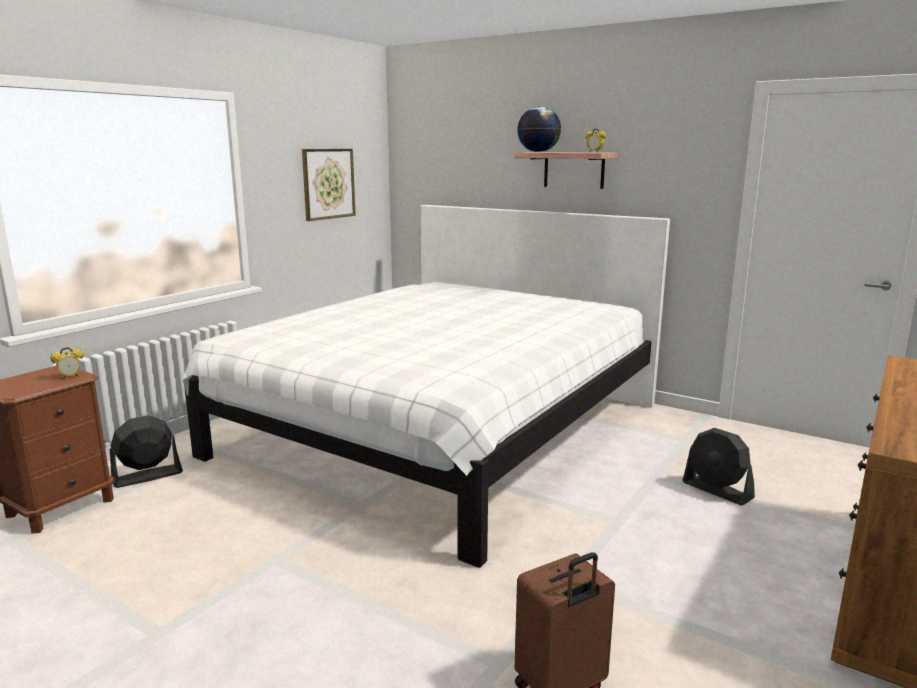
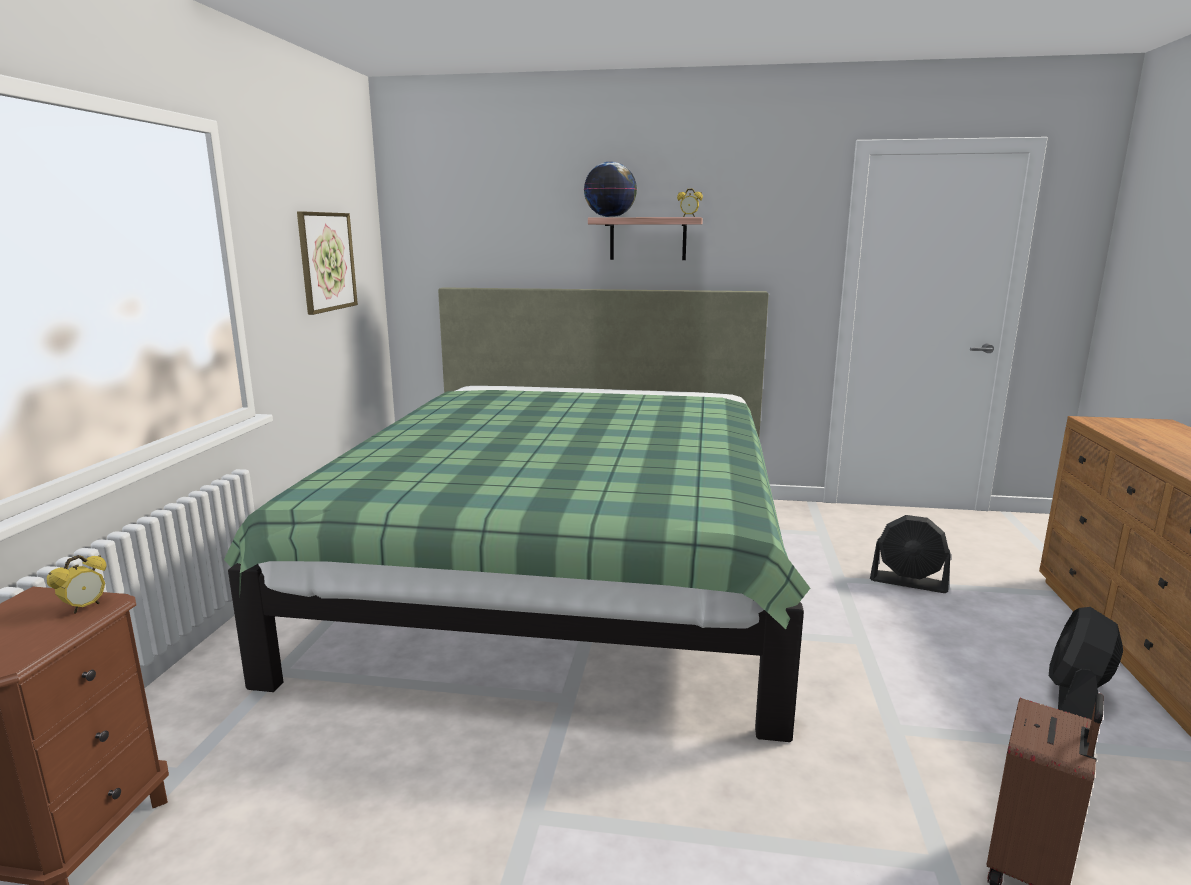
camera: 25 degrees left, 0 degrees up
(147, 476) = (194, 740): black fan -> black fan (1076, 698)
(441, 429) = (563, 572): white bed -> green bed

